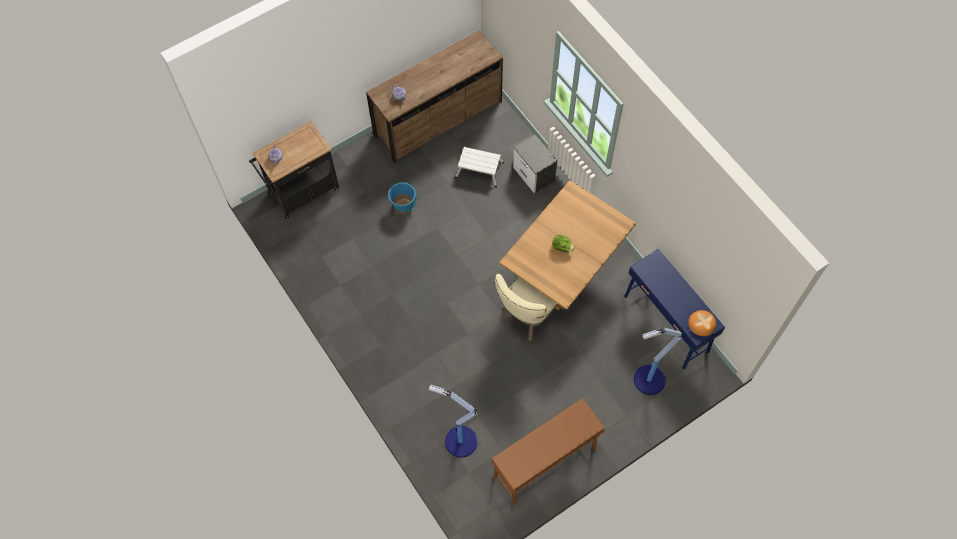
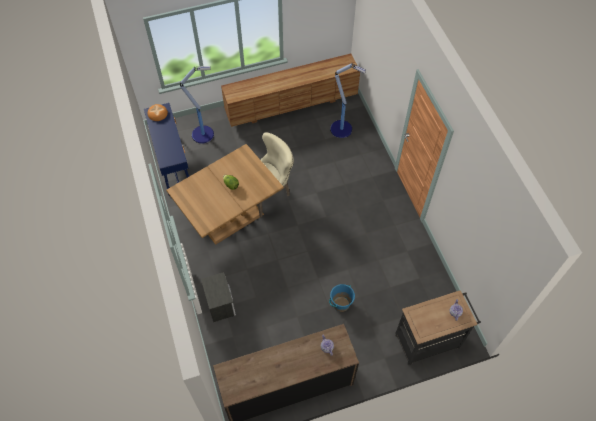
camera: 165 degrees left, 5 degrees down
(479, 170) = (265, 321): white step ladder -> none
(544, 462) = (291, 106): brown console table -> brown cabinet

